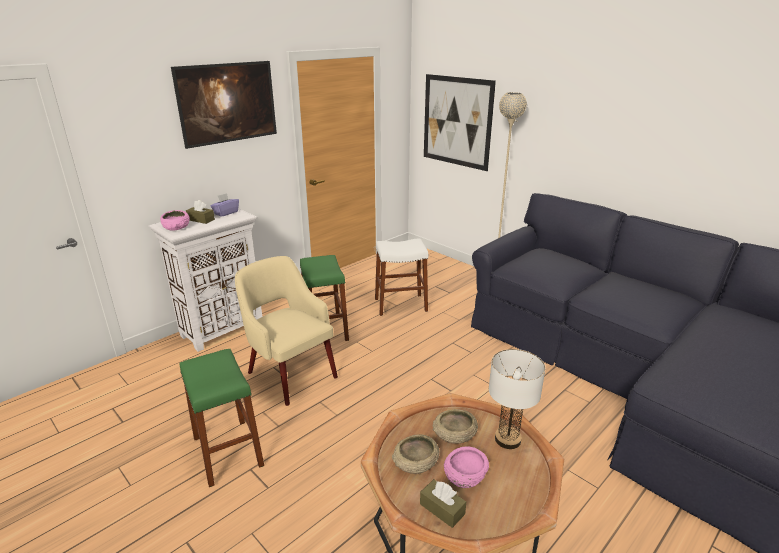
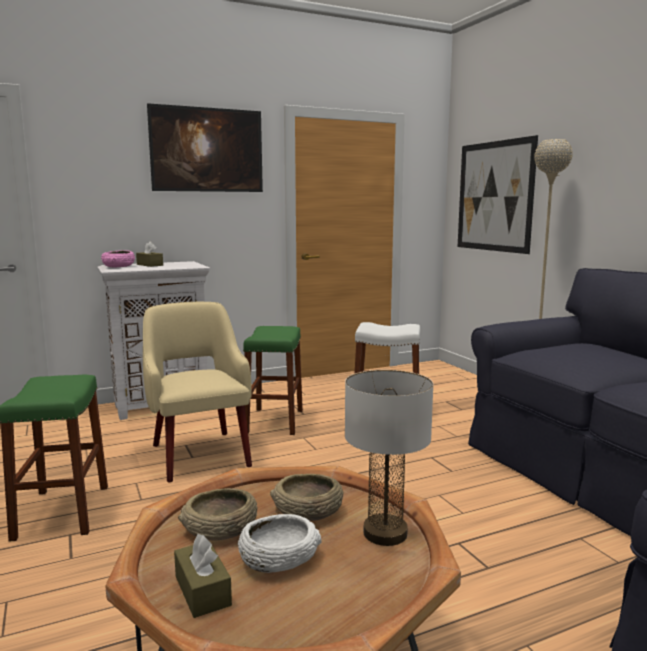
camera: 20 degrees right, 15 degrees down
(226, 213) = (181, 263): purple tissue box -> none
(465, 474) = (278, 559): pink bowl -> white bowl

